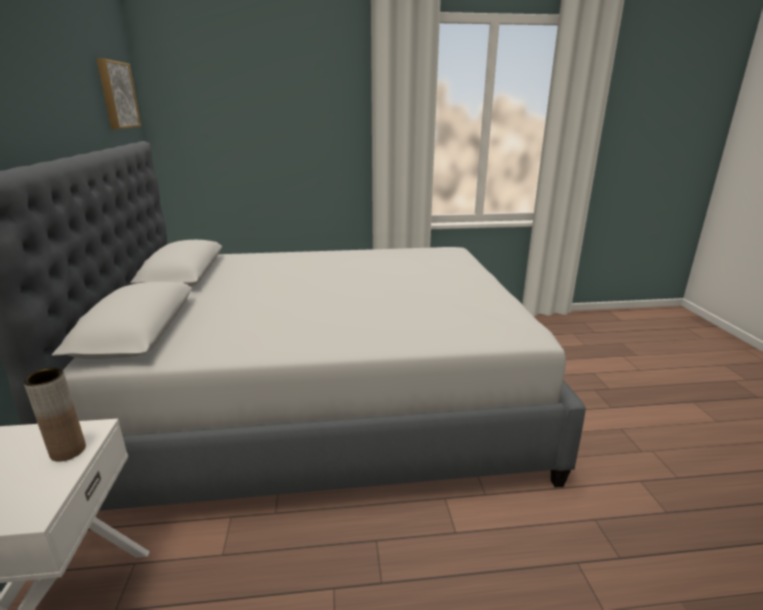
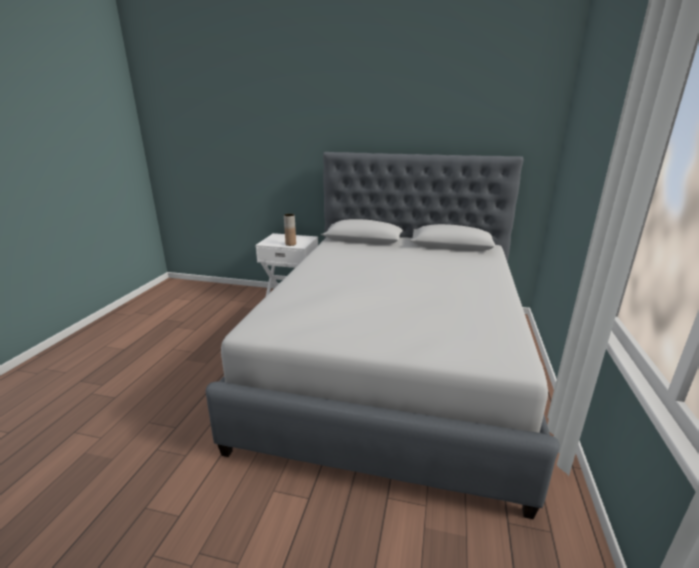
camera: 110 degrees right, 0 degrees up
(116, 95) = (512, 121): picture -> none

